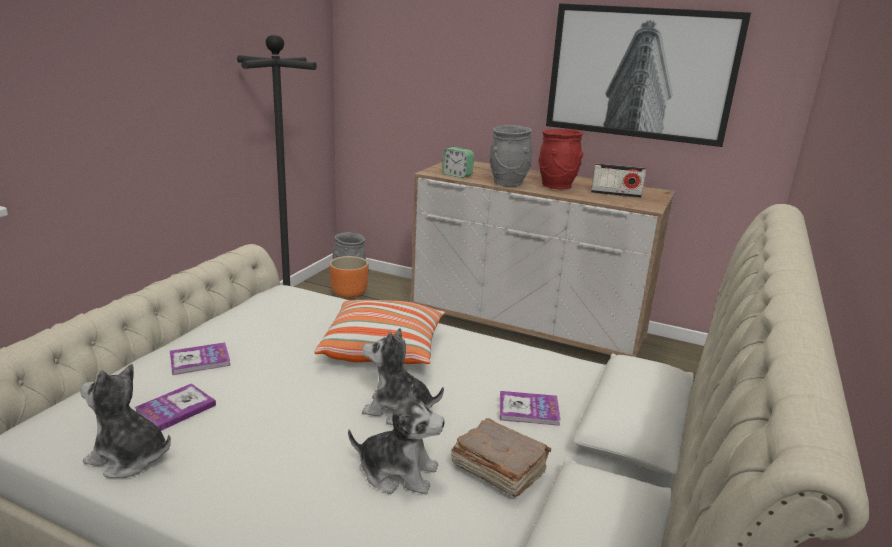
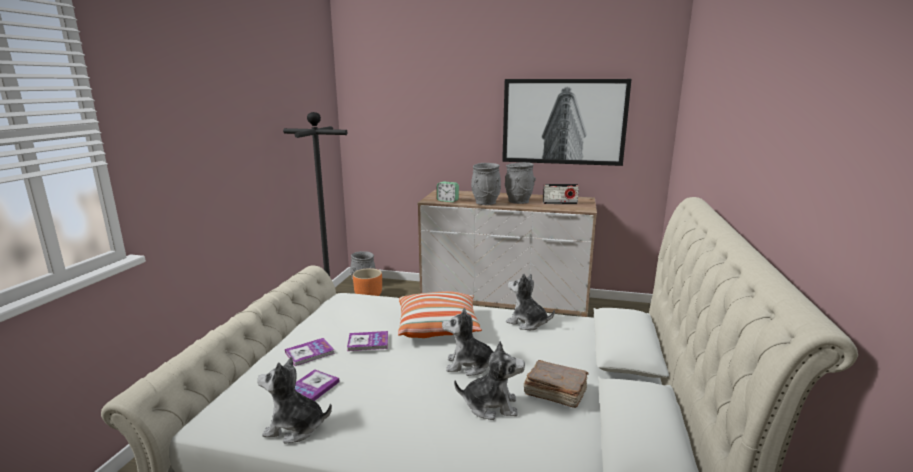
camera: 10 degrees left, 5 degrees down
(510, 361) = (527, 323): none -> plush toy
(528, 410) = (555, 352): book -> book (368, 342)
(557, 186) = (519, 201): red vase -> grey vase

